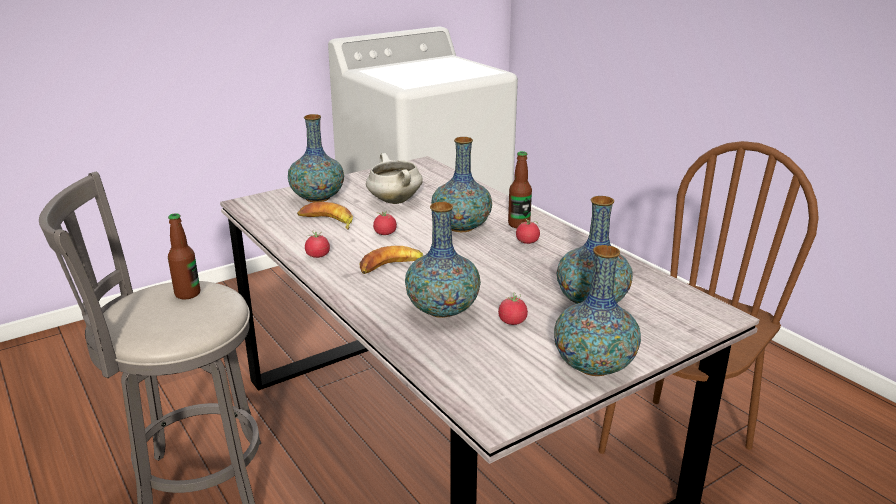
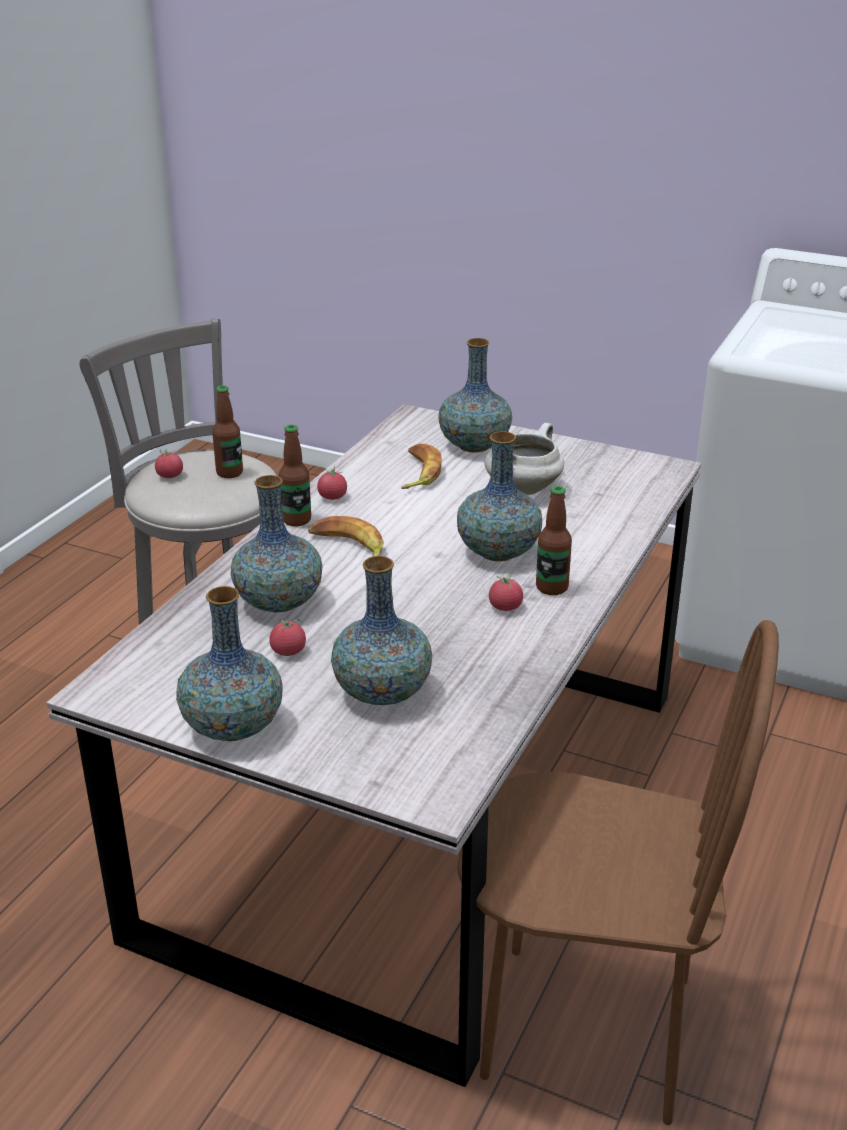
camera: 60 degrees right, 5 degrees up
(332, 276) = (296, 520): none -> bottle
(385, 233) = (426, 513): tomato -> tomato (170, 476)

